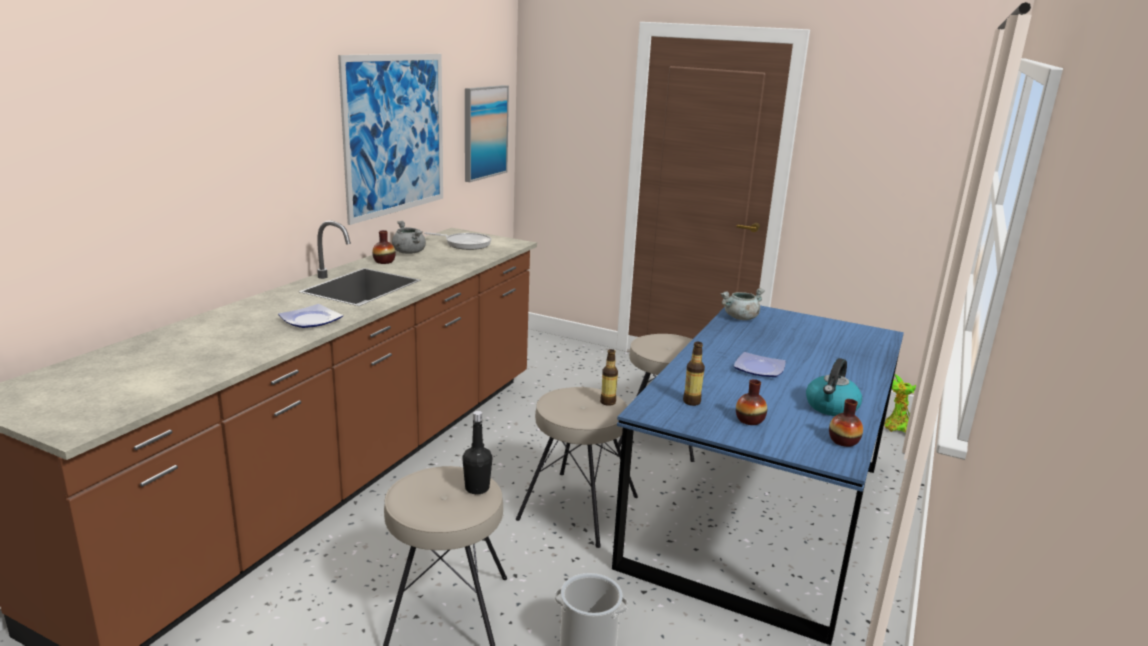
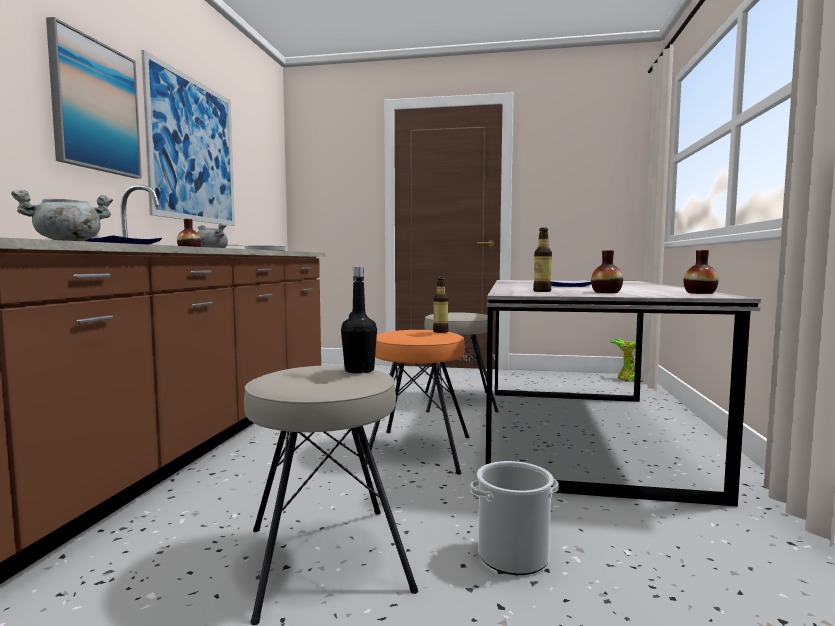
camera: 15 degrees left, 15 degrees down
(484, 132) = (264, 184): picture -> picture (95, 106)
(577, 507) = (418, 451): beige stool -> orange stool
(740, 318) = (516, 281): grey cooking pot -> grey cooking pot (68, 242)
(761, 512) = (581, 432): blue dining table -> grey dining table
(831, 407) = (656, 289): kettle -> none

